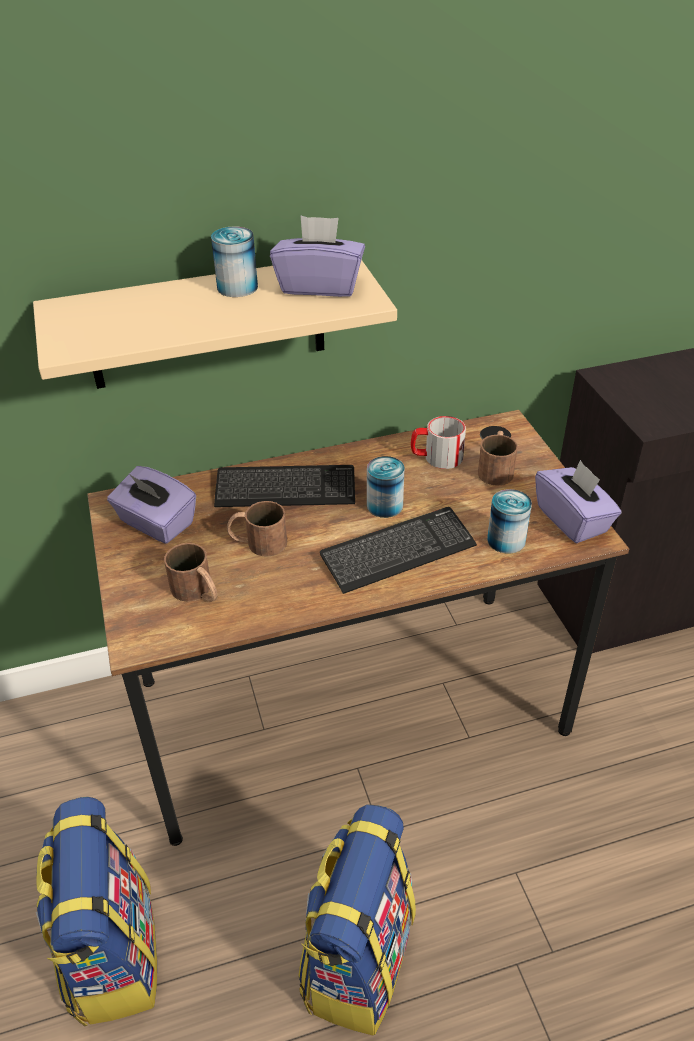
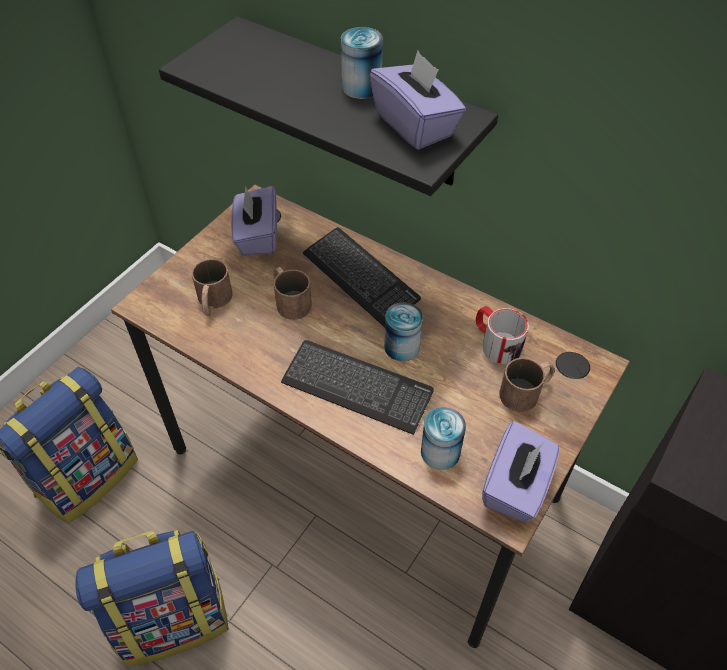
camera: 50 degrees right, 10 degrees up
(207, 323) = (358, 104): beige shelf -> black shelf

